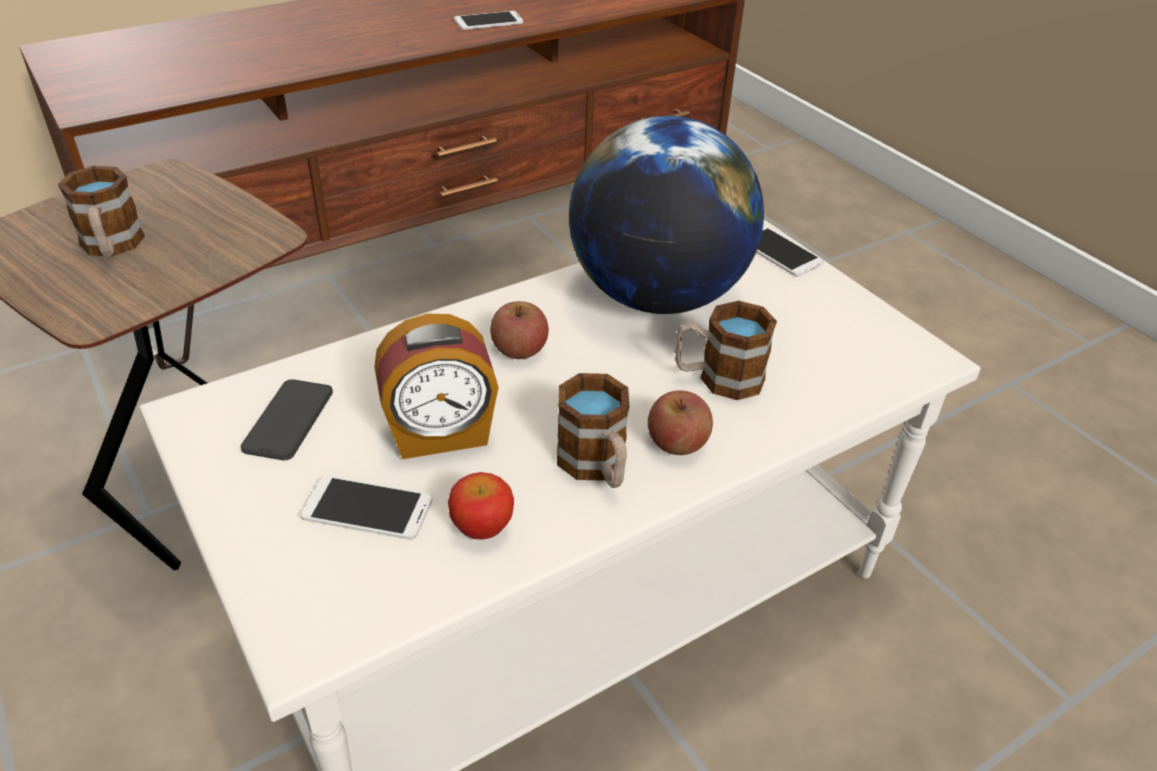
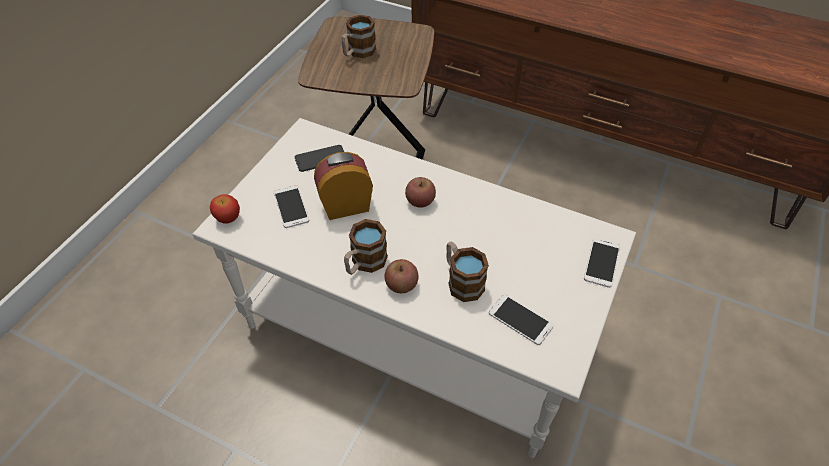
camera: 60 degrees right, 10 degrees up
(441, 435) = (346, 205): alarm clock -> alarm clock turned 120 degrees clockwise
(482, 527) = (304, 244): apple -> apple (228, 218)
(488, 21) = (672, 36): phone -> phone (520, 319)
(657, 296) = (507, 230): globe -> none

